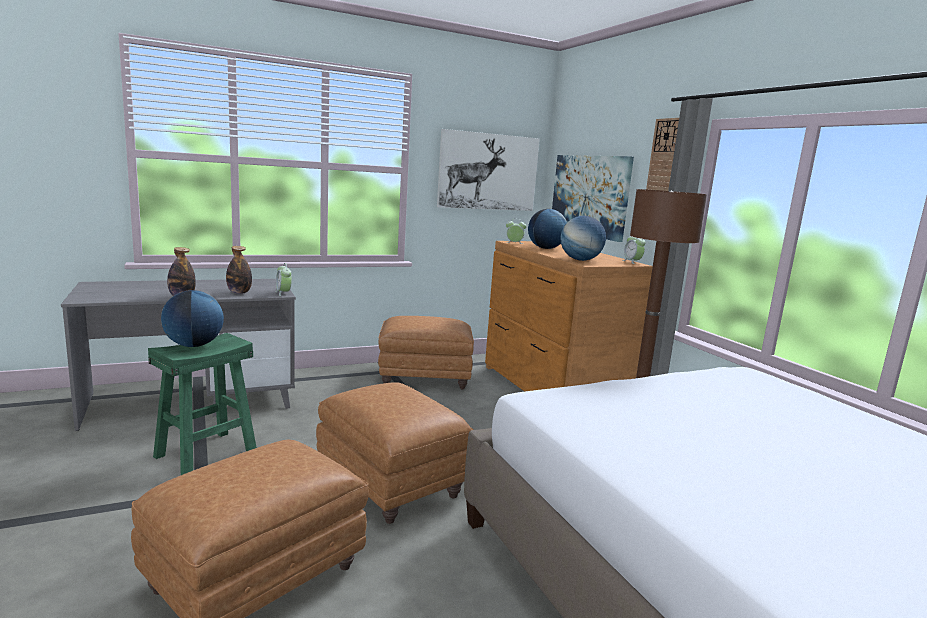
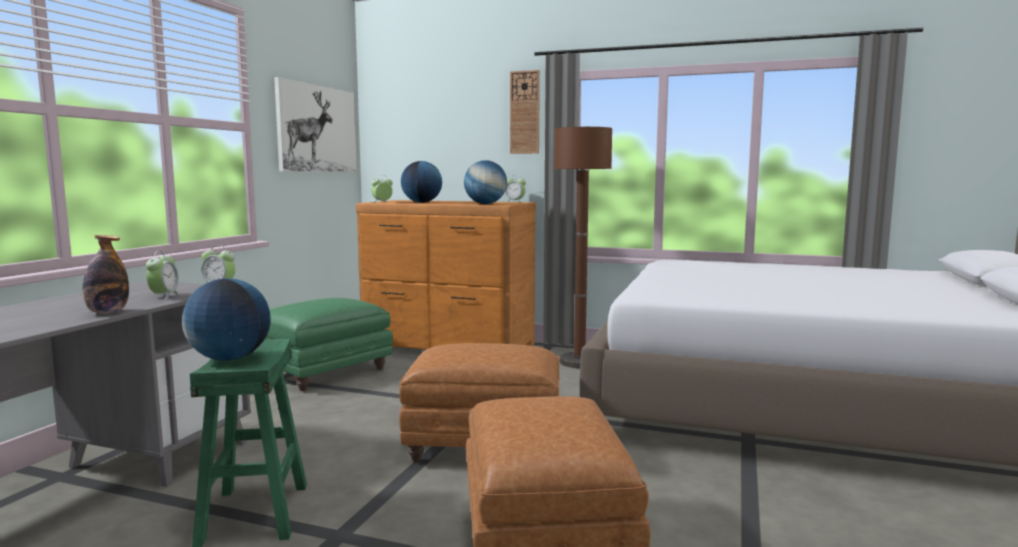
camera: 45 degrees left, 5 degrees down
(239, 292) = (164, 296): bottle -> alarm clock
(423, 378) = (325, 374): brown ottoman -> green ottoman
(589, 195) = (433, 148): picture -> none

